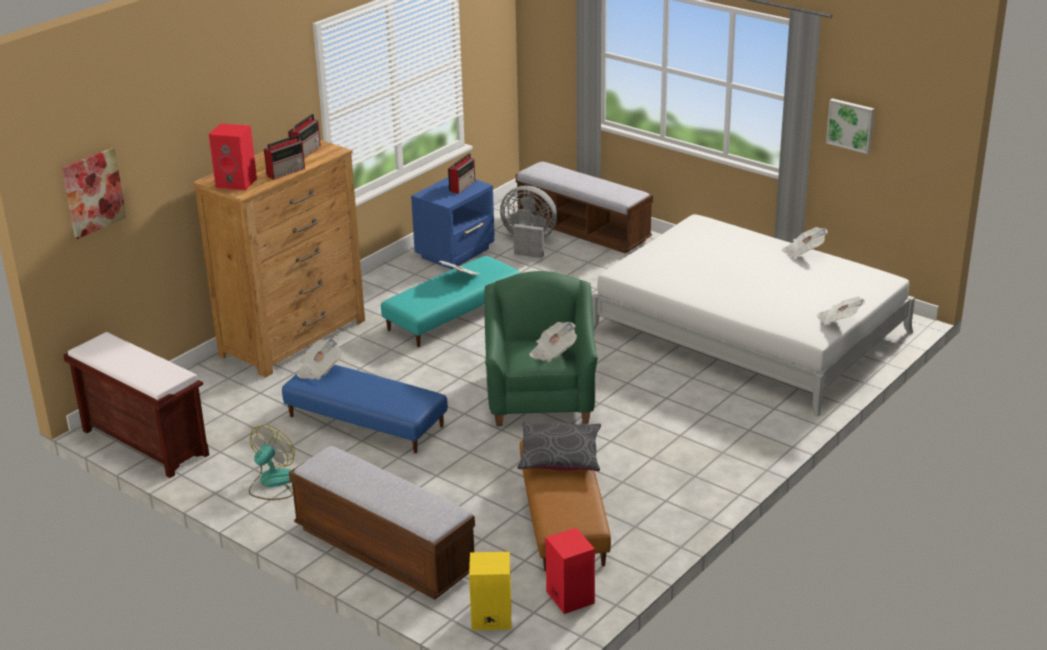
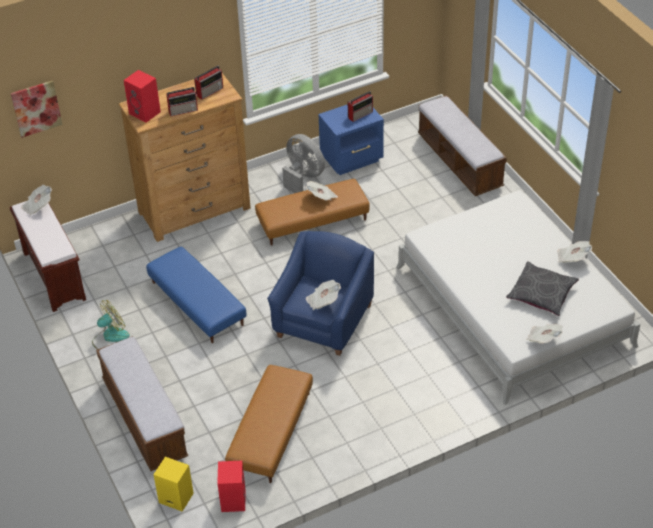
camera: 25 degrees right, 15 degrees up
(319, 370) = (176, 258): newspaper -> newspaper (38, 206)
(452, 314) = (312, 221): turquoise ottoman -> brown ottoman
(528, 243) = (410, 164): grey fan -> grey fan (303, 177)
(541, 398) = (323, 321): green armchair -> blue armchair
(560, 456) = (282, 390): grey pillow -> grey pillow (541, 294)
(851, 125) = (630, 174): picture -> none

